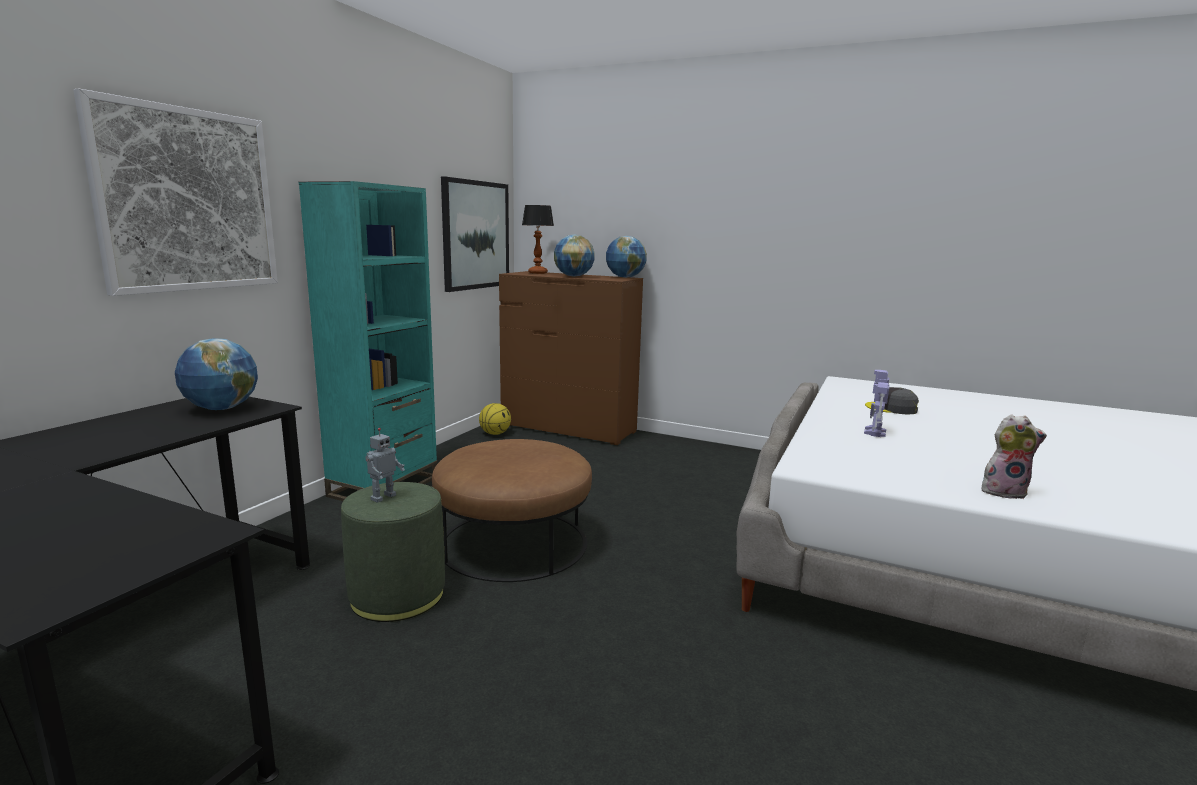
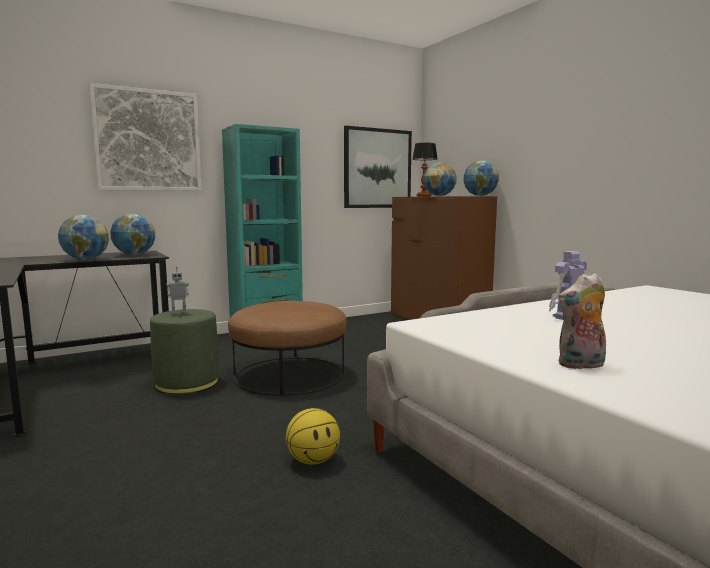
camera: 35 degrees right, 5 degrees down
(166, 435) = (85, 259): none -> globe
(495, 433) = (379, 318): basketball -> basketball (313, 460)
(891, 408) = (646, 307): grey cap -> none
(1004, 491) = (581, 365): plush toy -> plush toy turned 120 degrees clockwise

